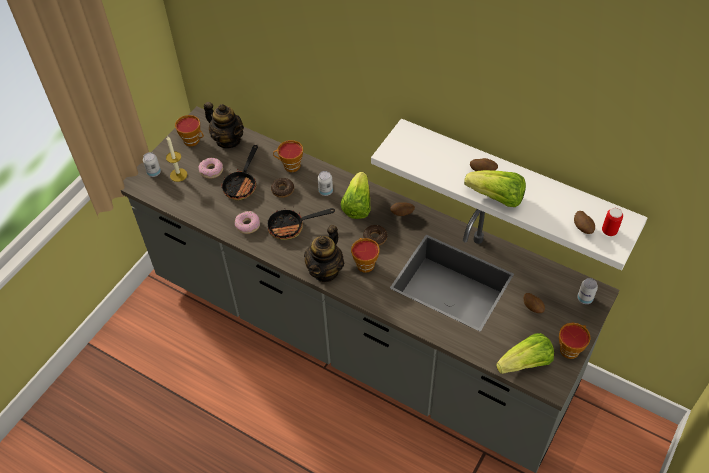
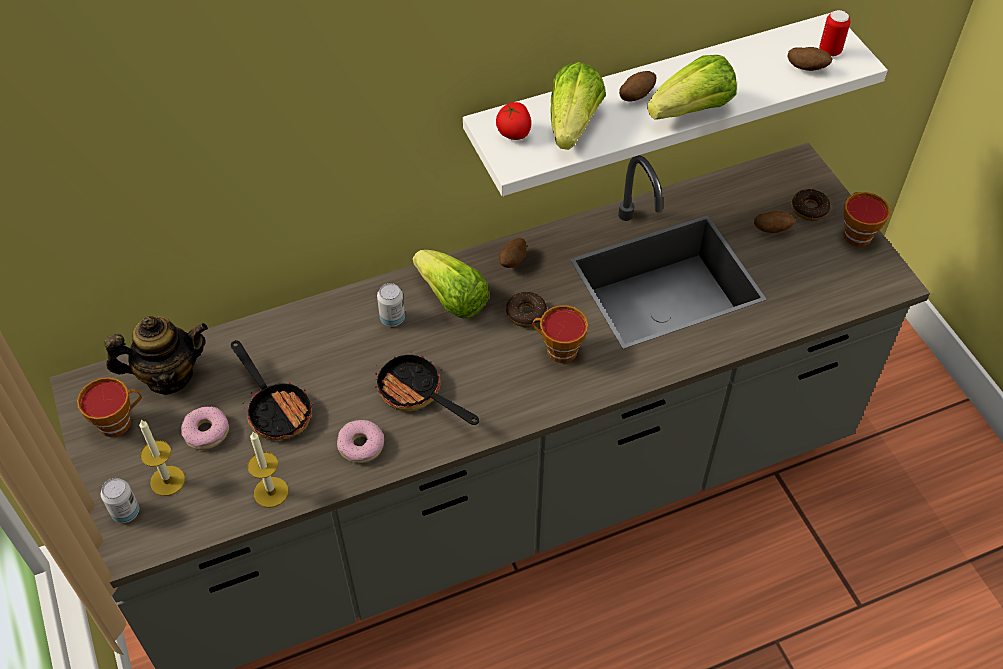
camera: 55 degrees left, 0 degrees up
(200, 211) = (271, 492): none -> candle
(282, 190) = (338, 365): donut -> donut (809, 209)
(289, 166) = (302, 331): cup -> none
(291, 227) = (417, 394): frying pan -> frying pan turned 105 degrees clockwise
(325, 270) = (531, 400): teapot -> none
(408, 141) = (514, 133): none -> tomato
(525, 363) = (846, 286): lettuce -> lettuce (573, 125)
(584, 298) = (796, 177): can -> none

